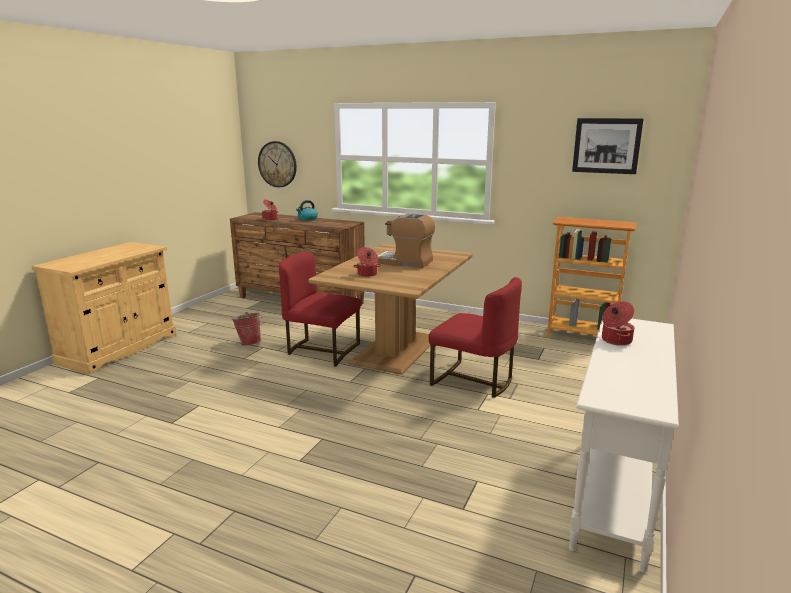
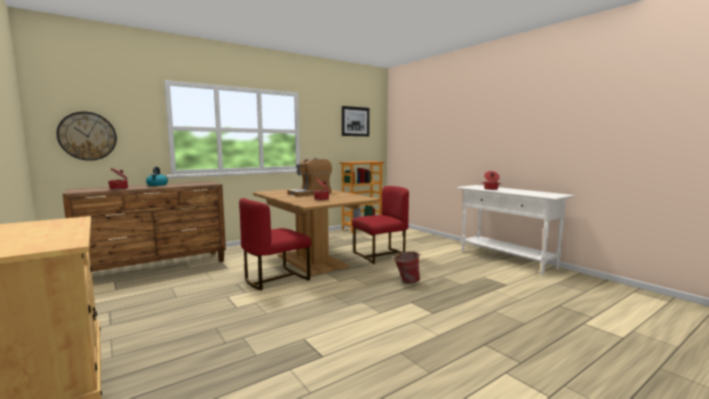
camera: 60 degrees left, 10 degrees down
(249, 343) = (206, 300): bucket -> bucket (406, 281)

